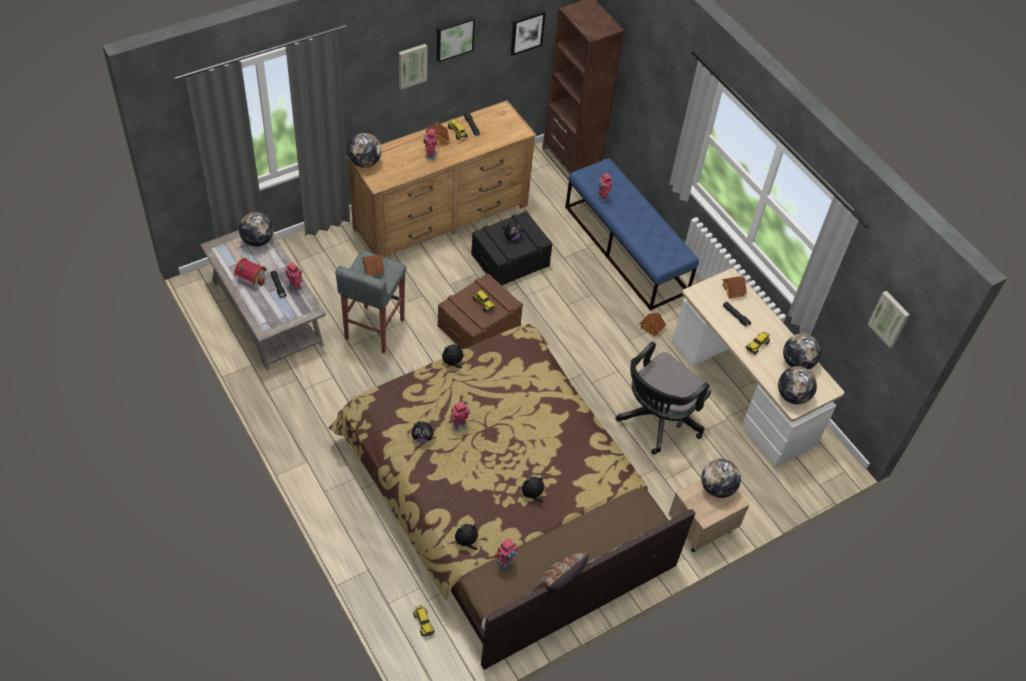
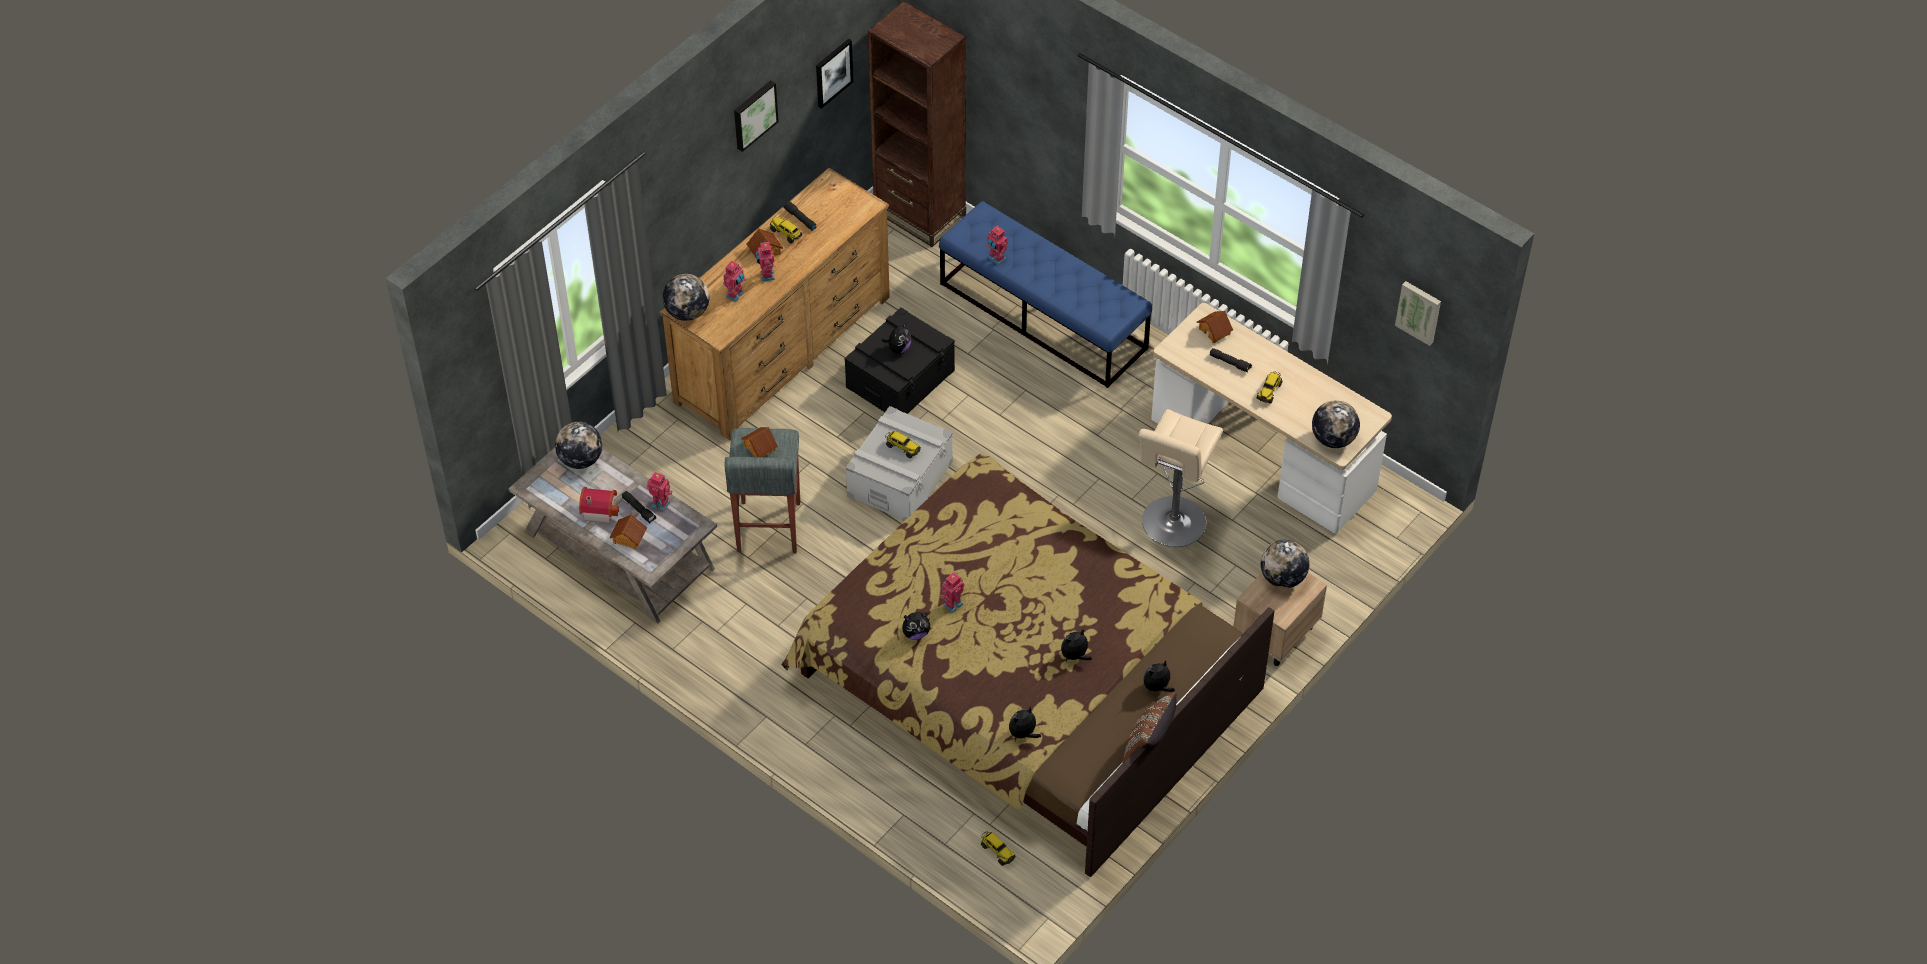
camera: 15 degrees left, 0 degrees up
(412, 65) = (711, 167): picture -> none
(452, 363) = (909, 533): plush toy -> plush toy (1157, 687)
(479, 326) = (900, 478): brown storage box -> grey storage box
(505, 563) = (1078, 741): toy robot -> toy robot (735, 295)
(651, 327) = (1118, 410): toy house -> toy house (628, 538)
(656, 421) = (1172, 525): black office chair -> beige stool
(797, 363) = (1324, 397): globe -> none

